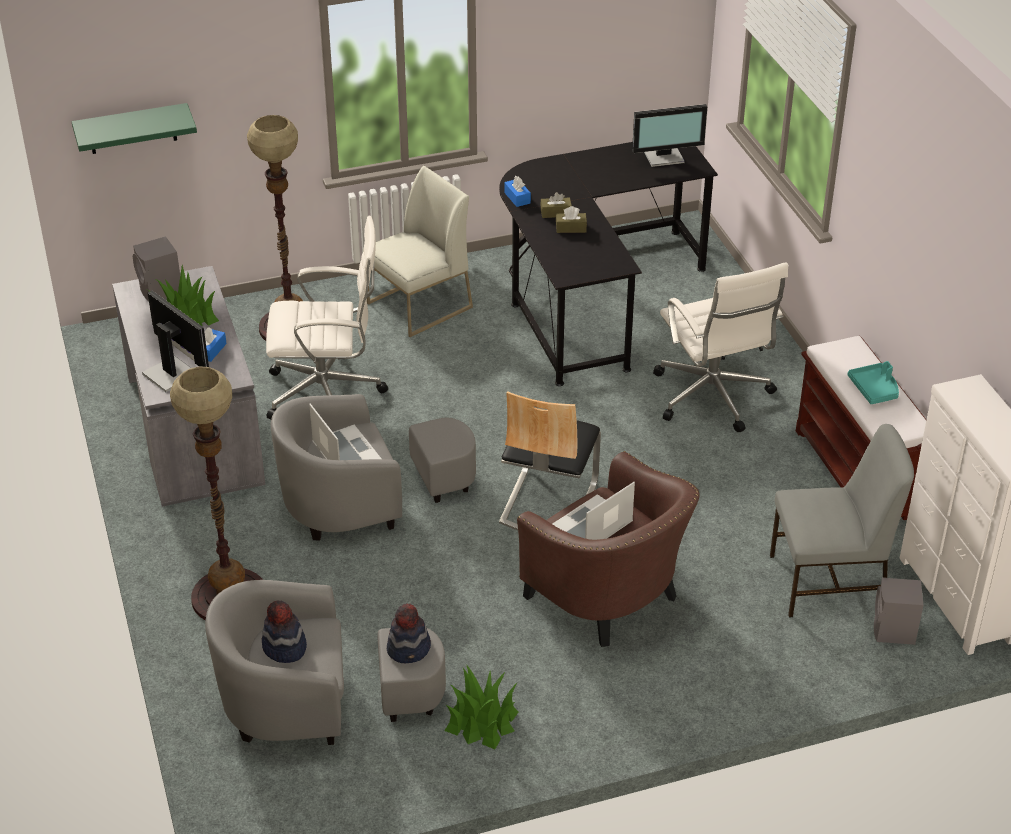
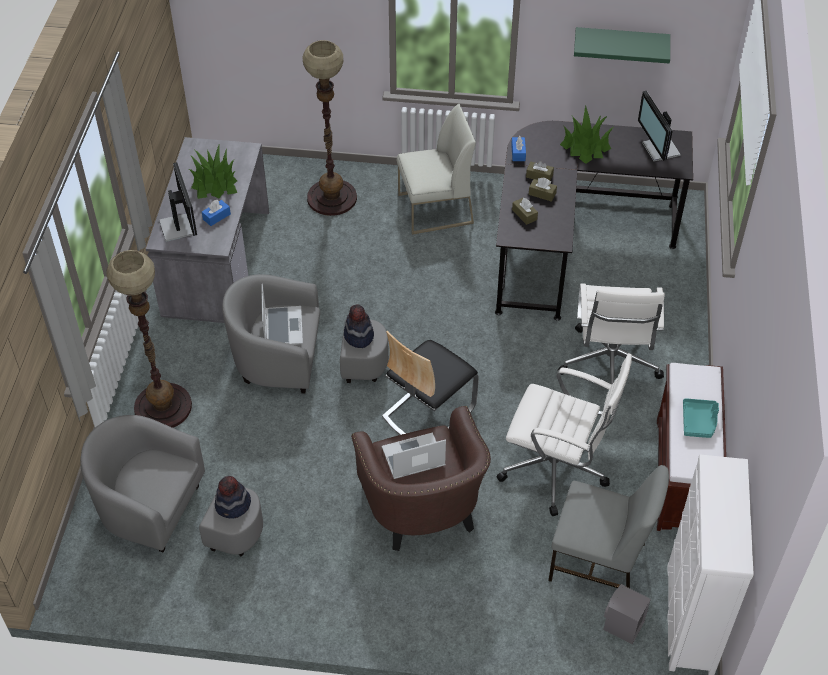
camera: 25 degrees right, 10 degrees up
(132, 129) = (234, 20): green shelf -> green shelf (621, 43)
(161, 291) = (213, 154): grey speaker -> none
(284, 648) = (146, 472): hat -> hat (358, 336)
(328, 394) = (325, 263): white office chair -> white office chair (557, 470)
(481, 720) = (272, 575): potted plant -> potted plant (585, 146)
(566, 252) = (524, 215): none -> brown tissue box
(664, 157) = (659, 150): monitor -> monitor turned 60 degrees clockwise

